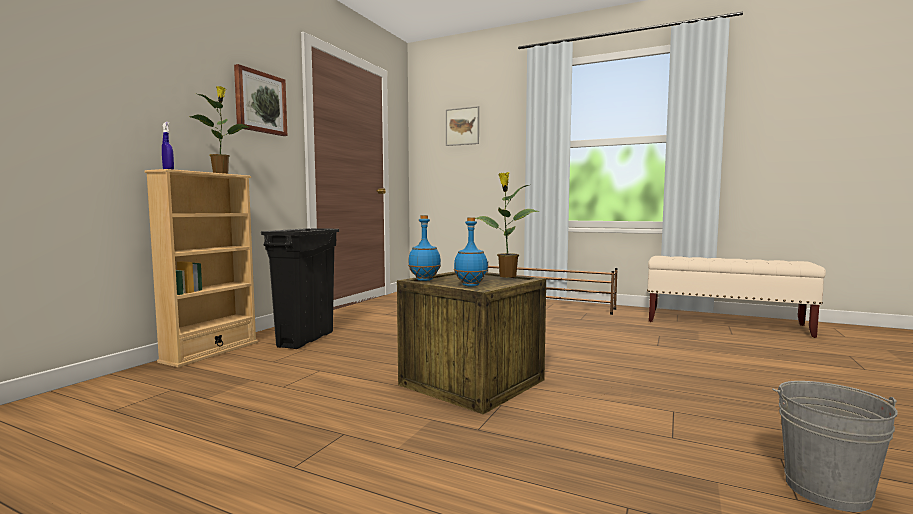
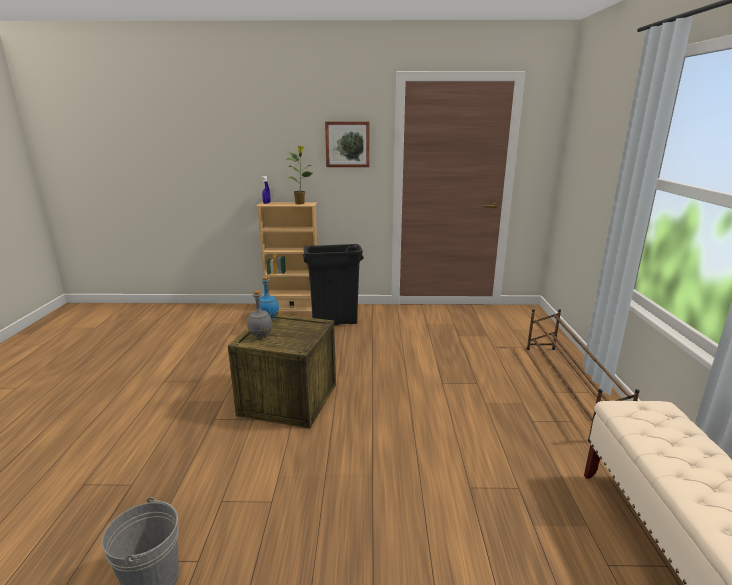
camera: 65 degrees right, 15 degrees up
(462, 126) = (594, 136): picture -> none
(471, 285) = (261, 336): blue bottle -> grey bottle
(506, 276) = (304, 340): potted plant -> none

